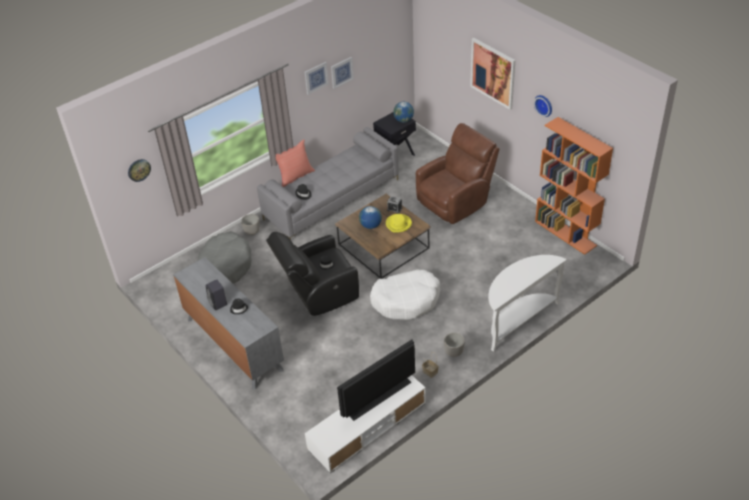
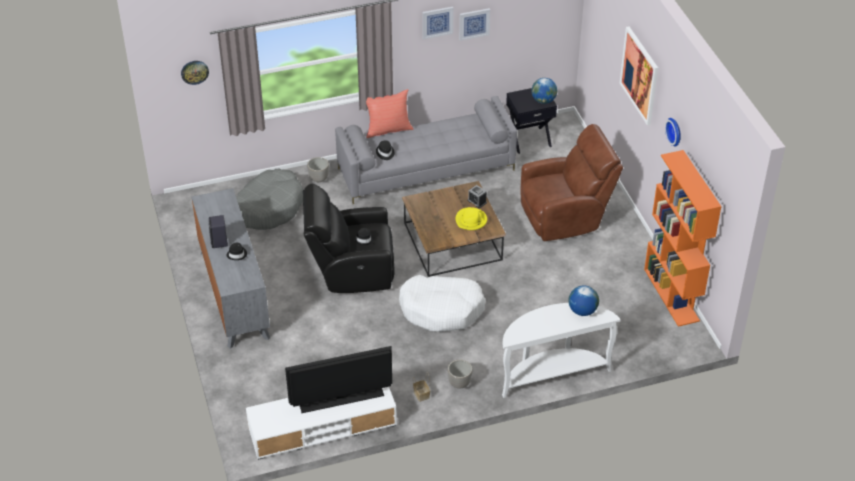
camera: 20 degrees right, 0 degrees up
(370, 225) = (439, 212): globe -> globe (582, 311)

